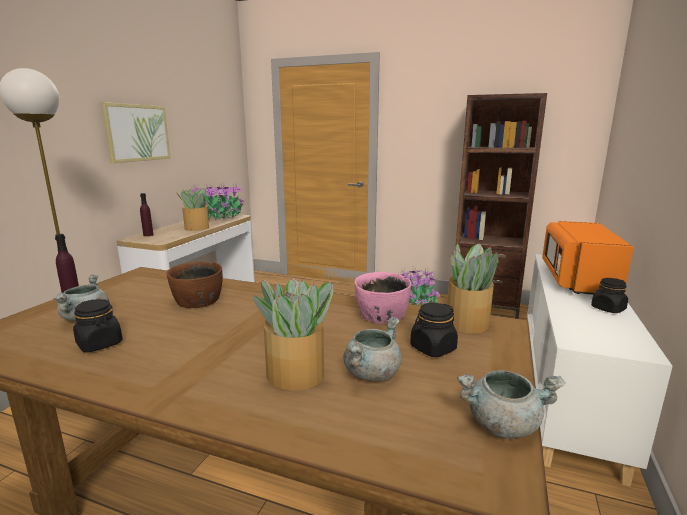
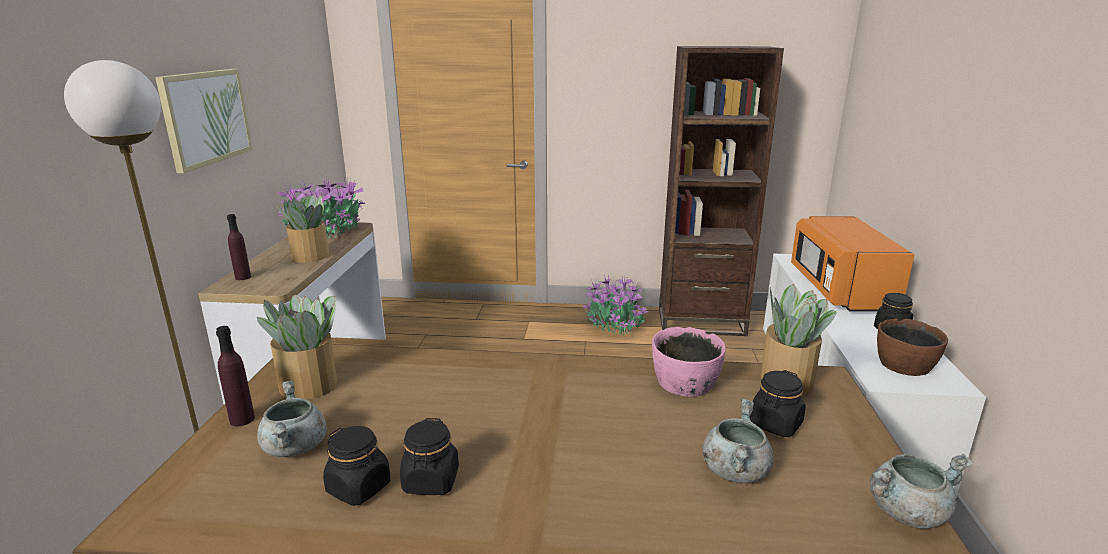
camera: 15 degrees left, 5 degrees up
(147, 347) = (431, 481): none -> black jar
(198, 301) = (433, 393): brown bowl -> brown bowl (905, 365)
(296, 375) = (653, 489): potted plant -> potted plant (309, 386)

